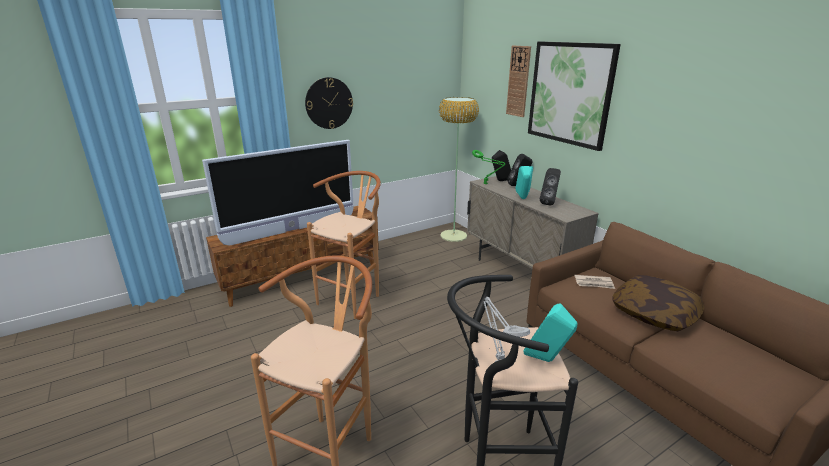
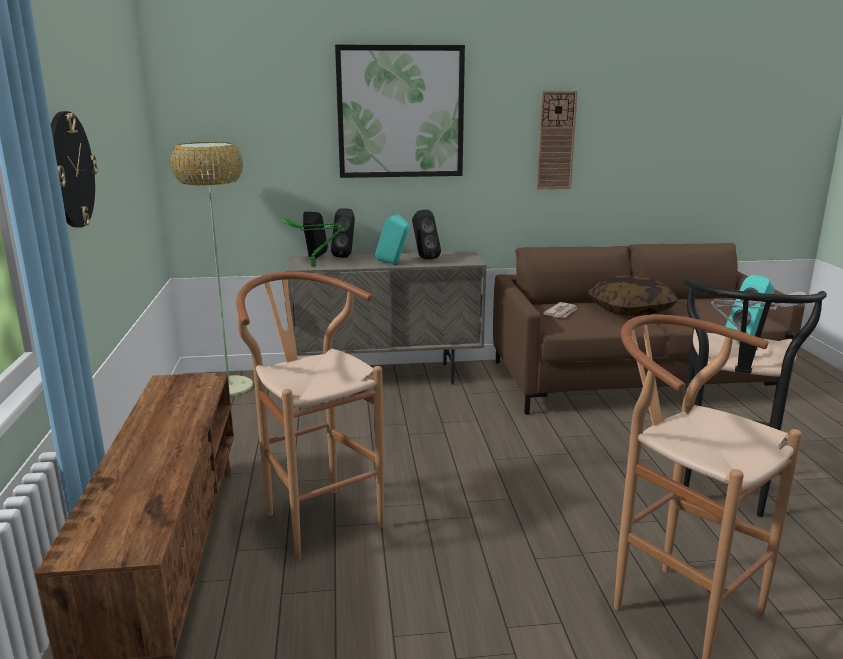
camera: 65 degrees left, 5 degrees down
(292, 230) = (173, 453): television -> none
(518, 81) = (301, 105): wall clock -> wall clock (556, 140)

